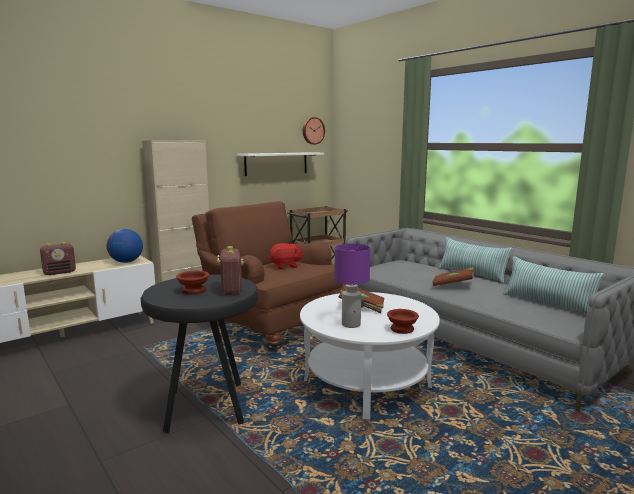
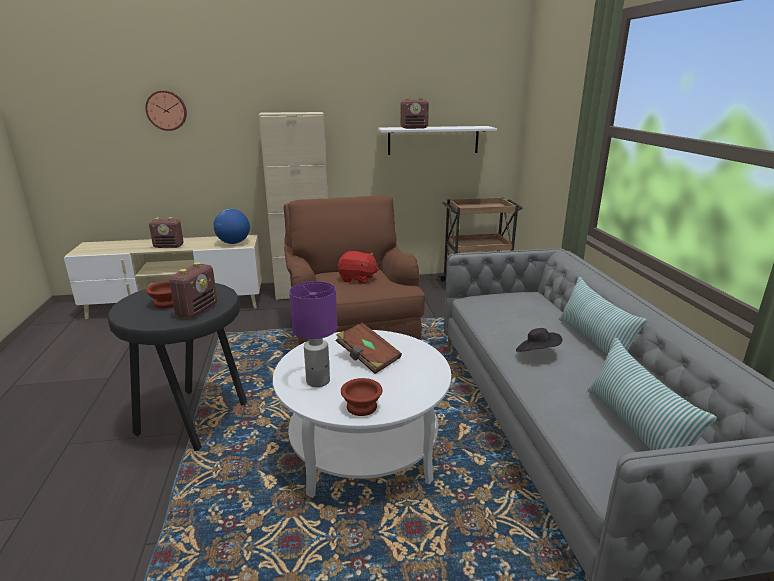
camera: 30 degrees right, 10 degrees up
(267, 153) = (414, 128): none -> radio
(312, 131) = (492, 96): wall clock -> wall clock (166, 110)
(452, 285) = (537, 353): brown book -> black hat

